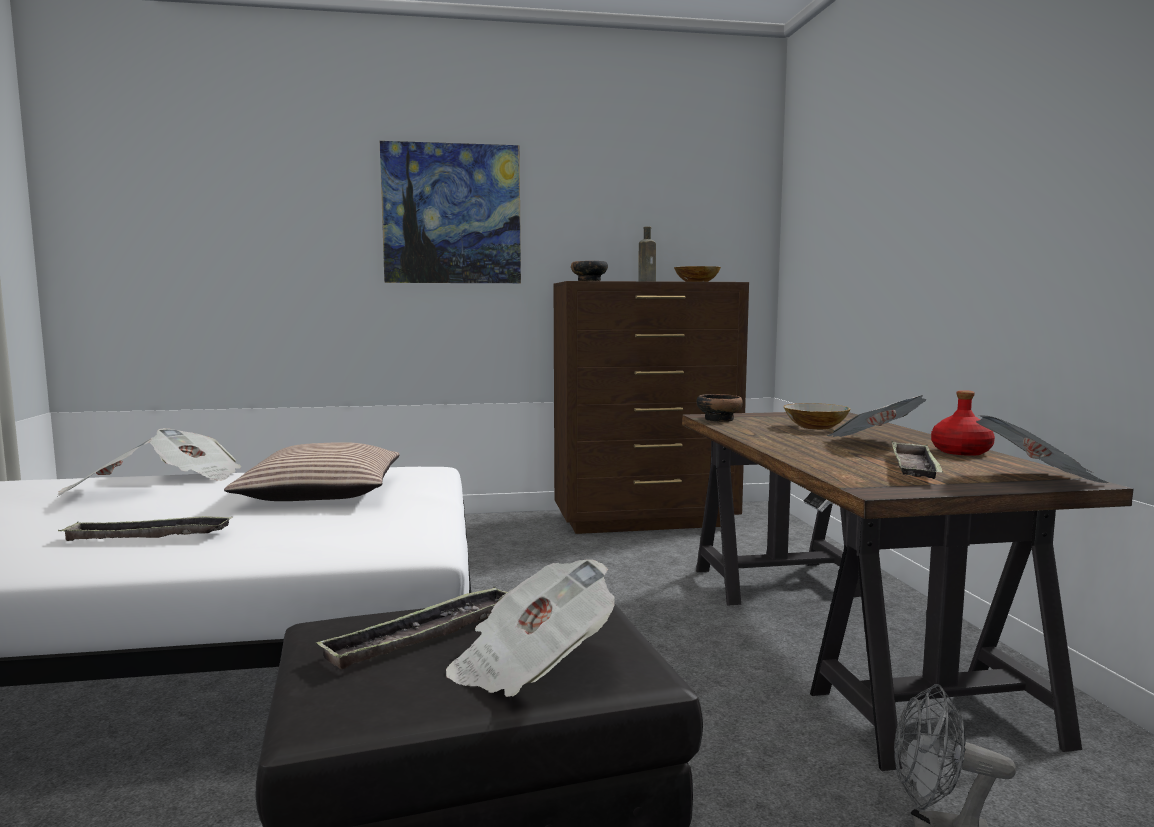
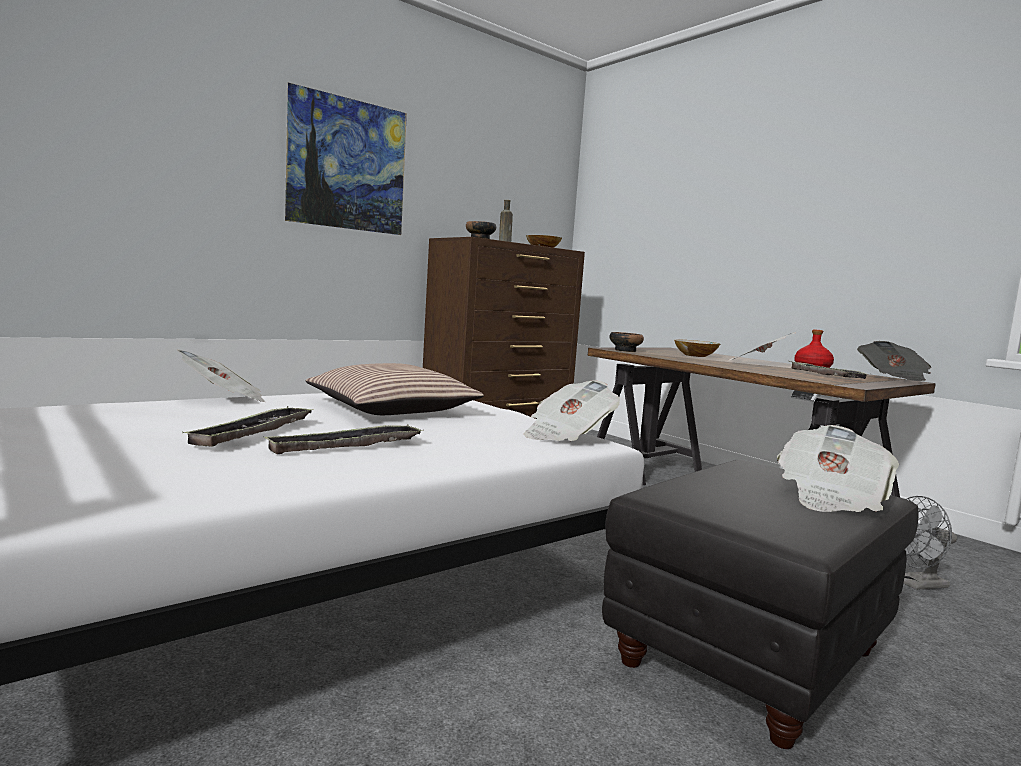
camera: 30 degrees left, 0 degrees up
(104, 492) = (175, 414): newspaper -> newspaper (567, 435)
(425, 635) = (731, 491): tray -> tray (254, 432)

